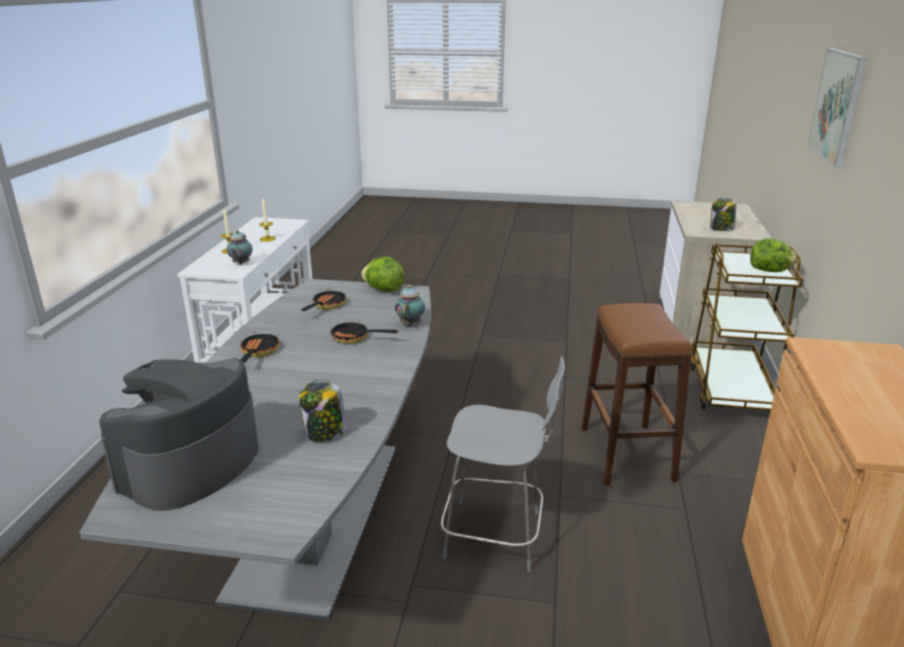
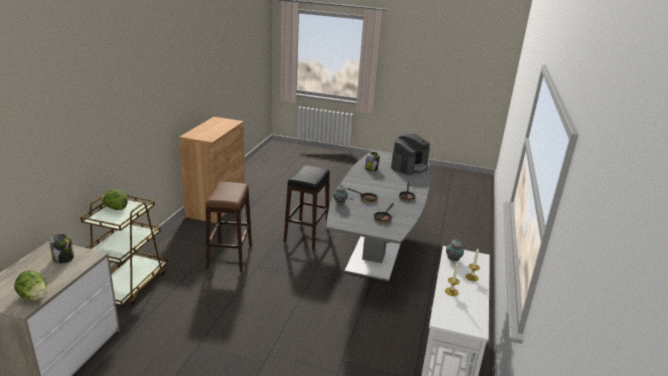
camera: 175 degrees left, 0 degrees up
(383, 290) = (353, 226): lettuce -> lettuce (34, 297)
(497, 536) = (306, 234): grey chair -> black stool
(837, 106) = (74, 114): picture -> none

